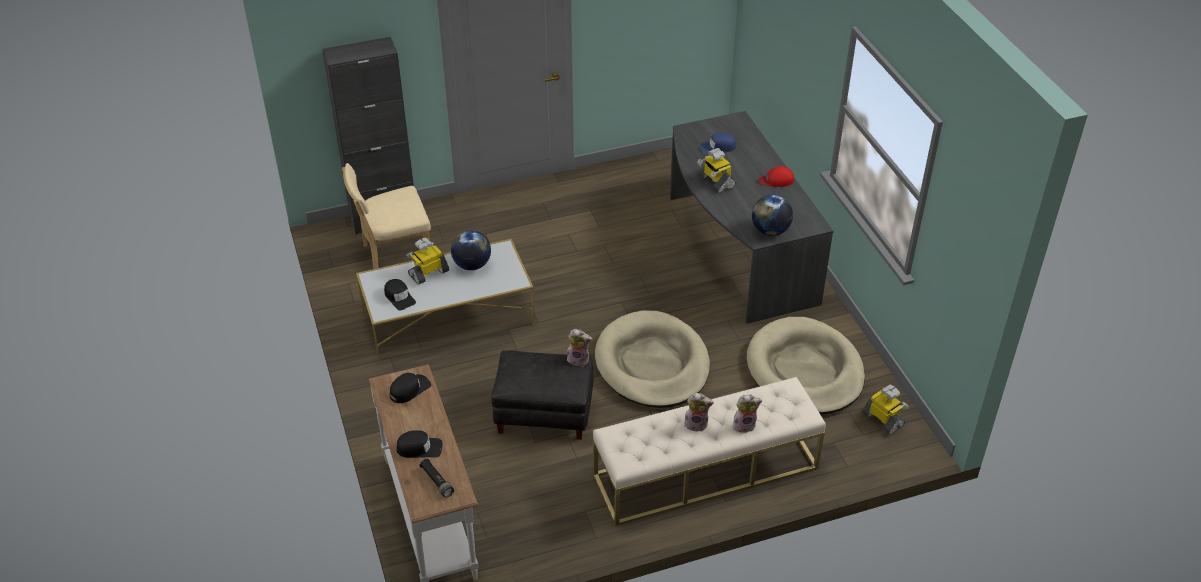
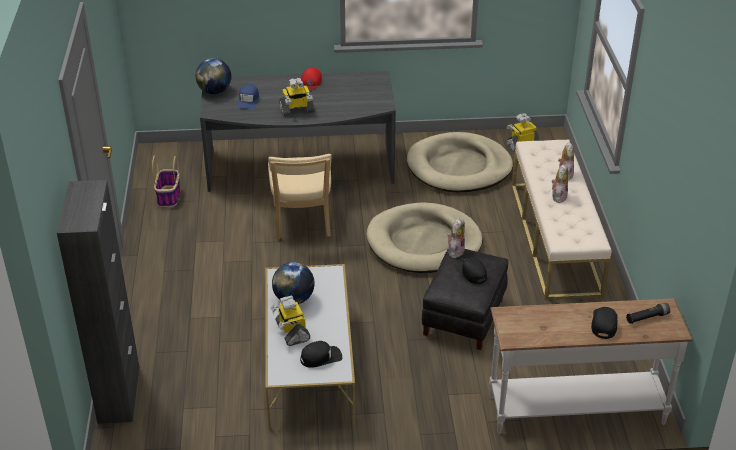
camera: 75 degrees left, 5 degrees down
(394, 256) = (189, 393): beige chair -> beige chair (302, 223)
(409, 389) = (525, 322): black cap -> black cap (471, 272)
(650, 177) = (169, 197): none -> basket
(770, 231) = (376, 98): globe -> globe (215, 91)

